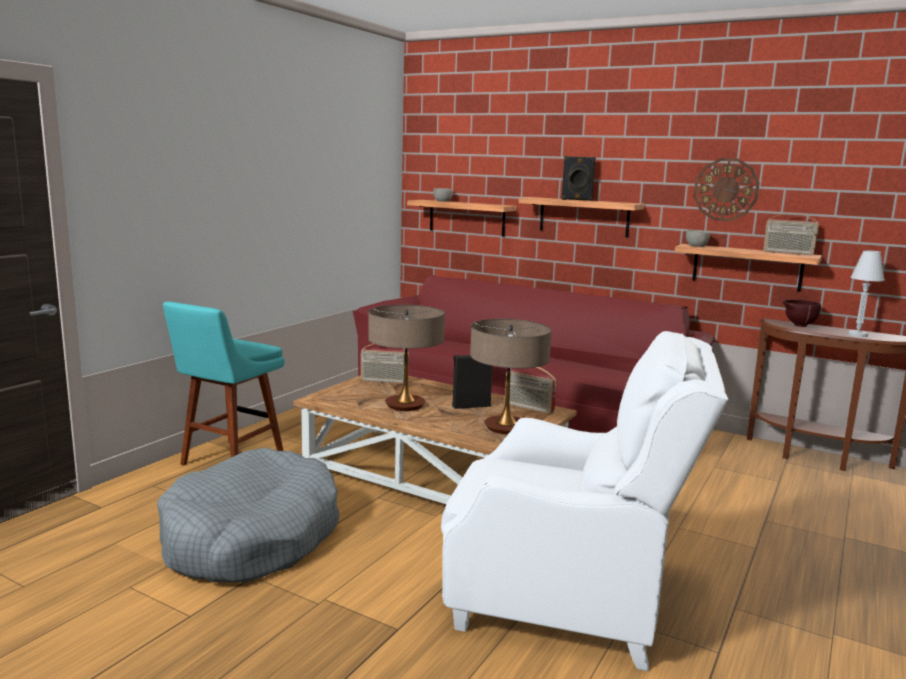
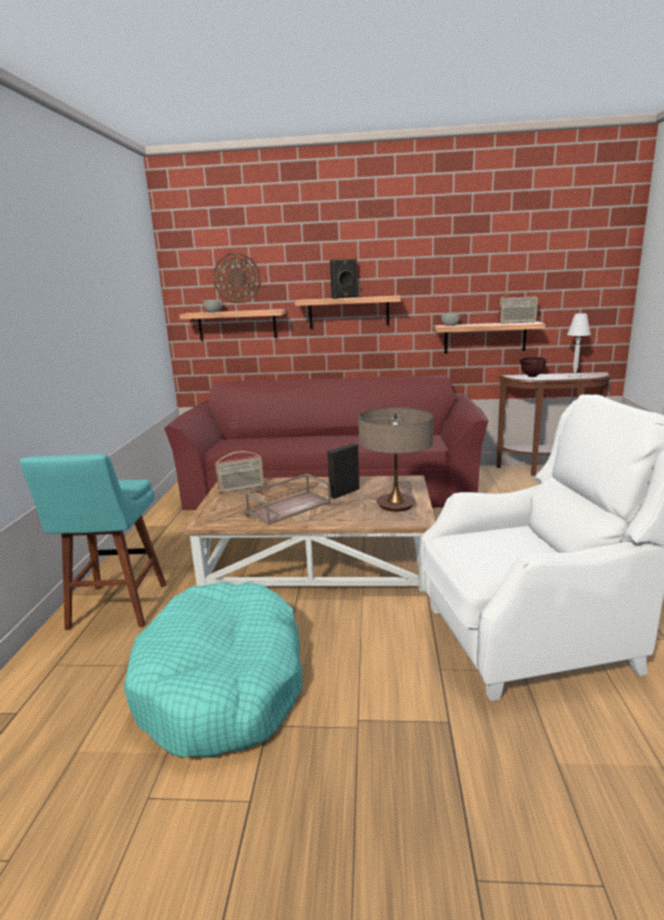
camera: 25 degrees left, 5 degrees up
(251, 537) = (223, 684): grey dog bed -> turquoise dog bed
(405, 405) = (289, 506): table lamp -> brown tray
(528, 408) = (388, 482): radio -> none
(726, 189) = (464, 277): wall clock -> wall clock (237, 278)

